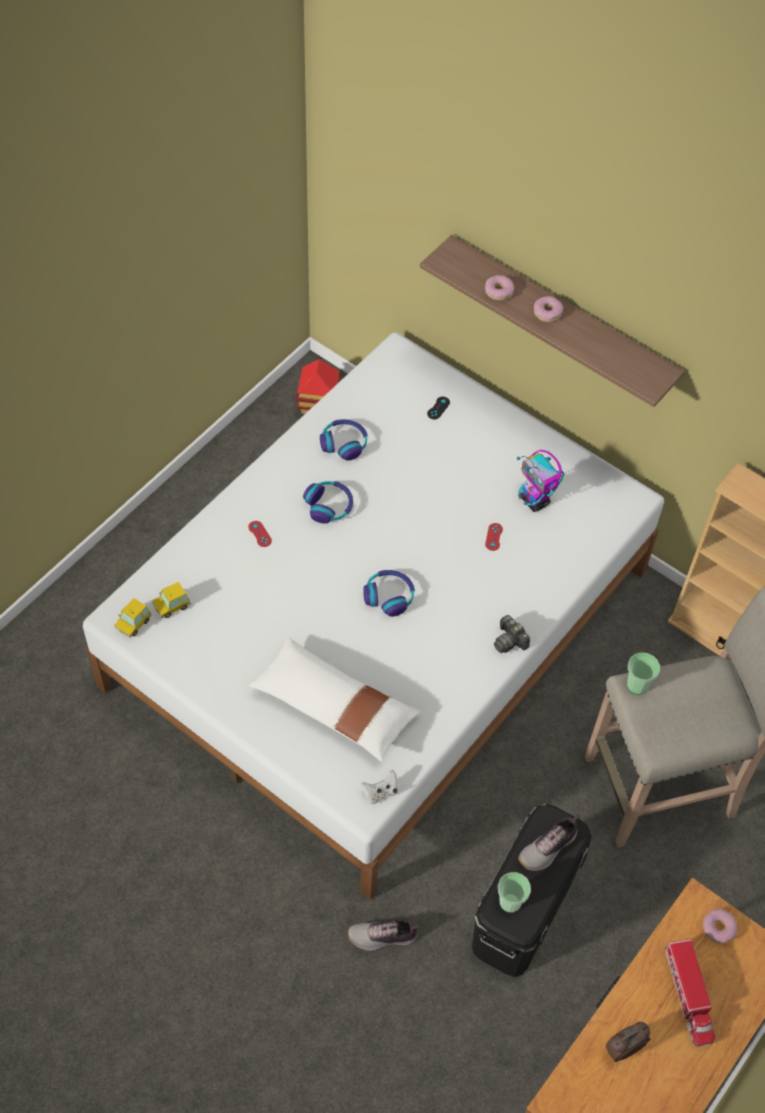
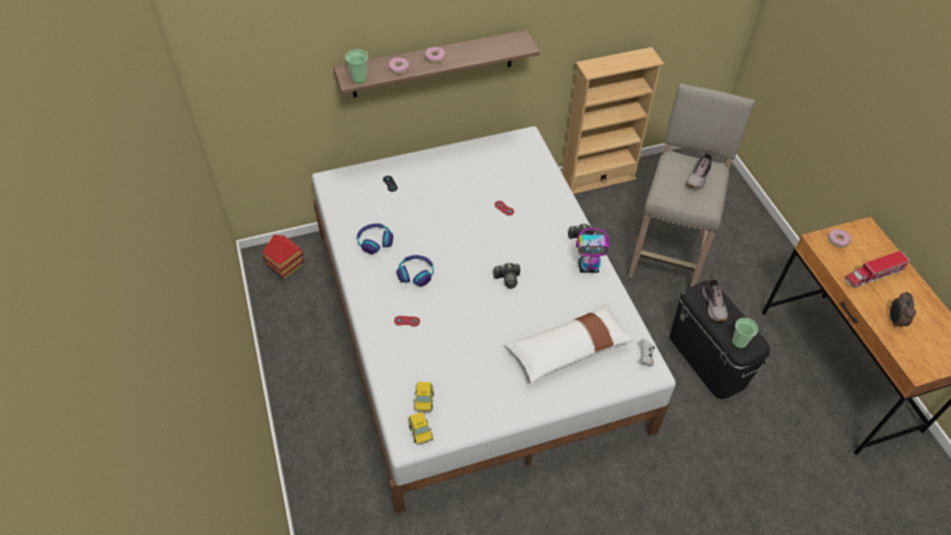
camera: 55 degrees left, 5 degrees down
(383, 937) = (686, 440): shoe -> shoe (698, 177)
(389, 596) = (507, 279): headphones -> camera
(534, 501) = (494, 177): toy robot -> toy robot (588, 267)
(637, 685) = (662, 193): cup -> cup (359, 78)
(688, 995) = (873, 275): toy truck -> toy truck turned 135 degrees clockwise

